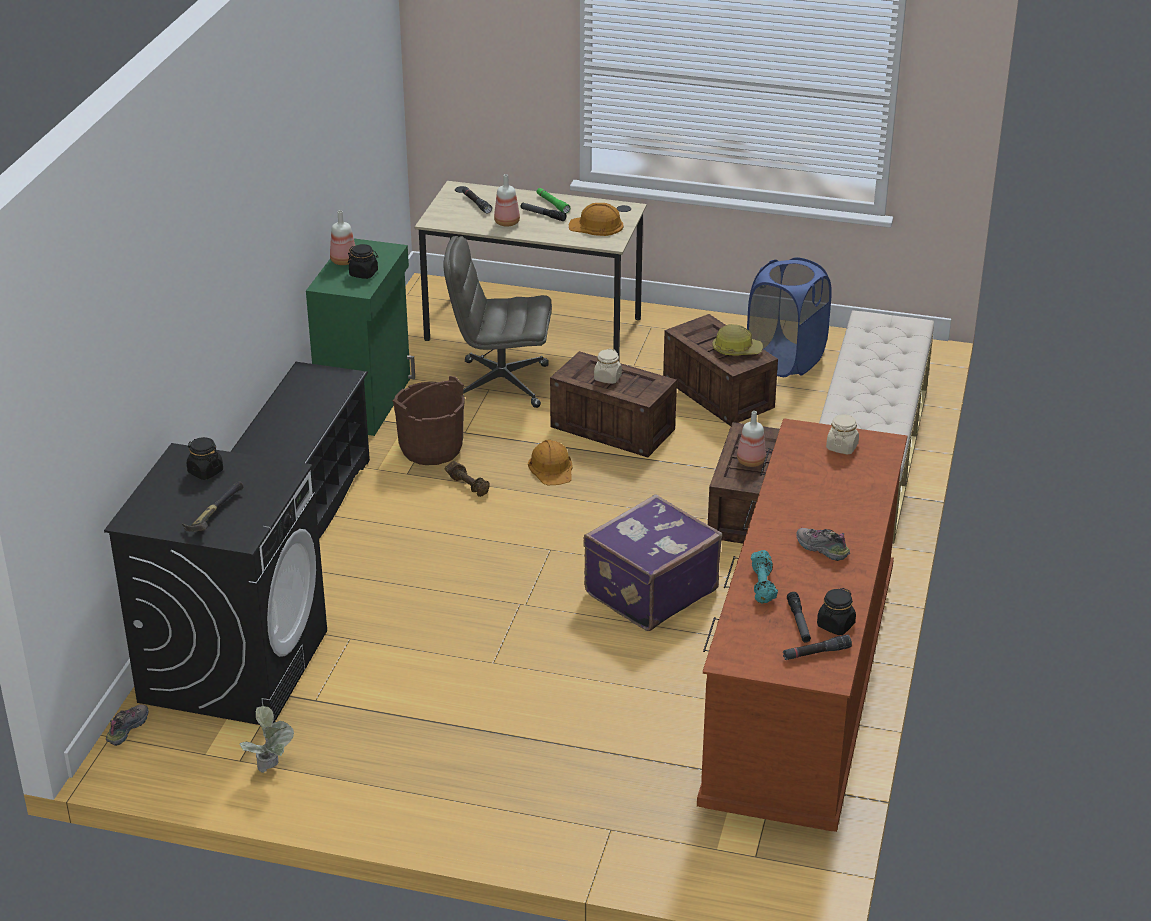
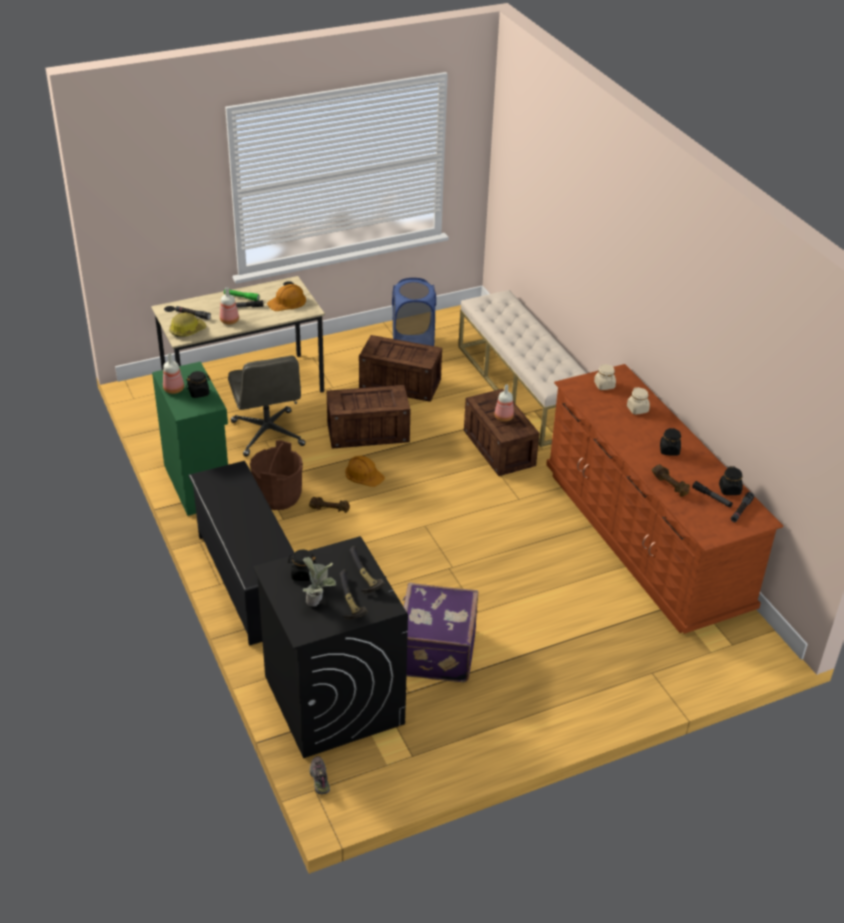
camera: 40 degrees left, 5 degrees up
(259, 500) = (363, 575): none -> hammer
(272, 769) = (437, 749): potted plant -> potted plant (318, 601)
(500, 384) = (268, 434): grey office chair -> grey office chair turned 75 degrees counterclockwise
(607, 378) = (364, 401): beige jar -> beige jar (637, 409)
(648, 591) = (506, 523): purple suitcase -> purple suitcase (434, 652)
(736, 350) = (413, 351): hard hat -> hard hat (187, 330)
(763, 585) = (670, 485): turquoise dumbbell -> brown dumbbell
(820, 549) = (669, 450): shoe -> black jar

